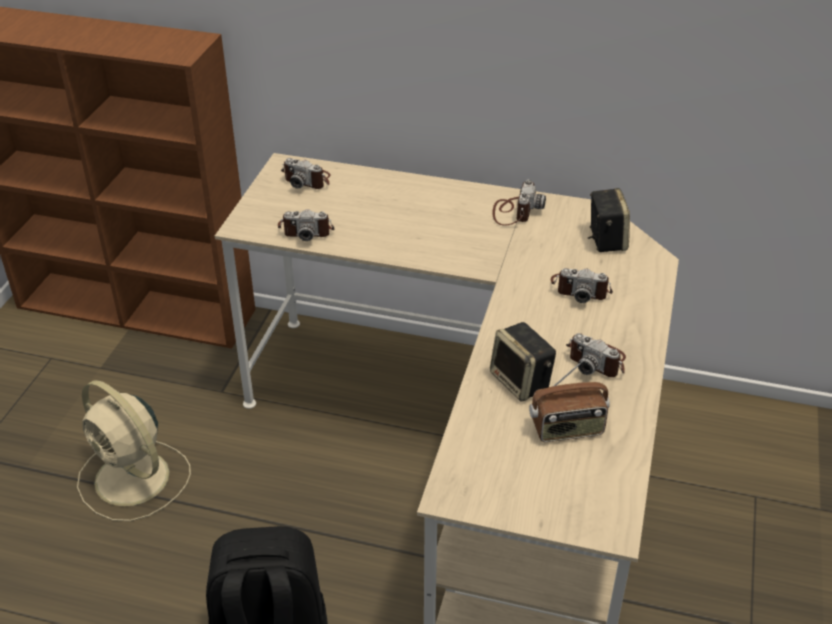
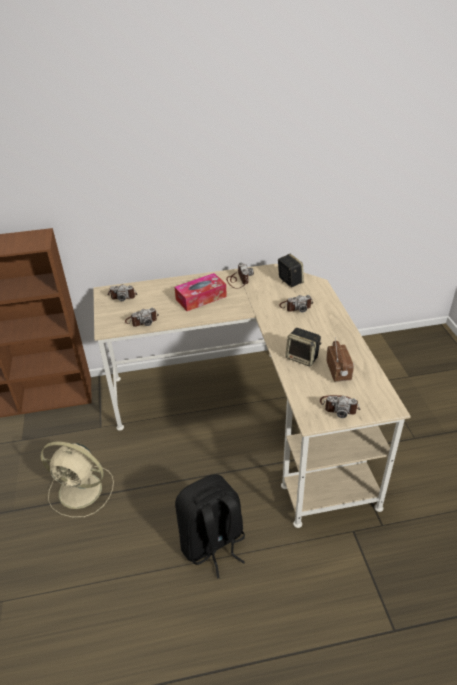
camera: 25 degrees left, 0 degrees up
(427, 222) = (201, 298): none -> tissue box
(567, 429) = (339, 371): radio -> radio turned 60 degrees counterclockwise
(597, 360) = (327, 336): camera -> camera (339, 406)

